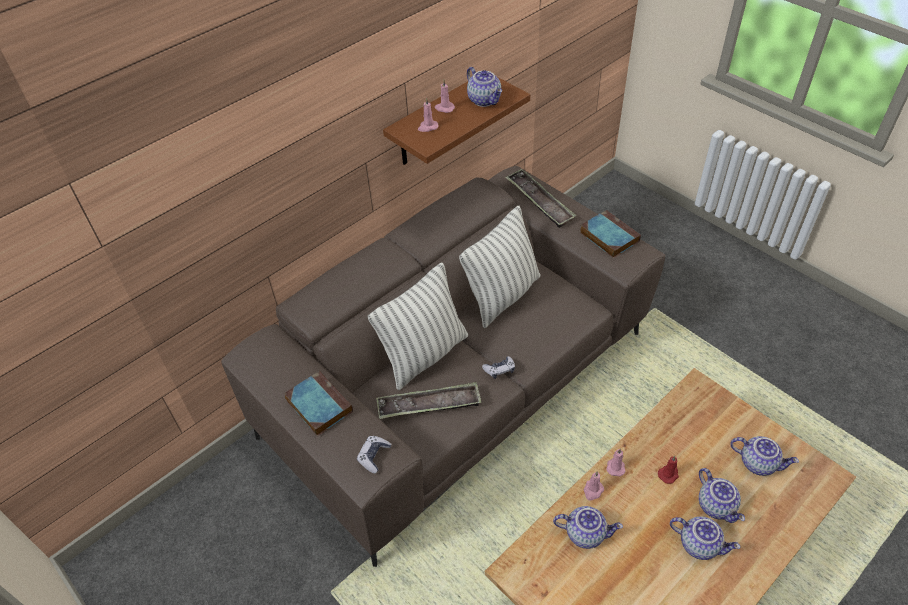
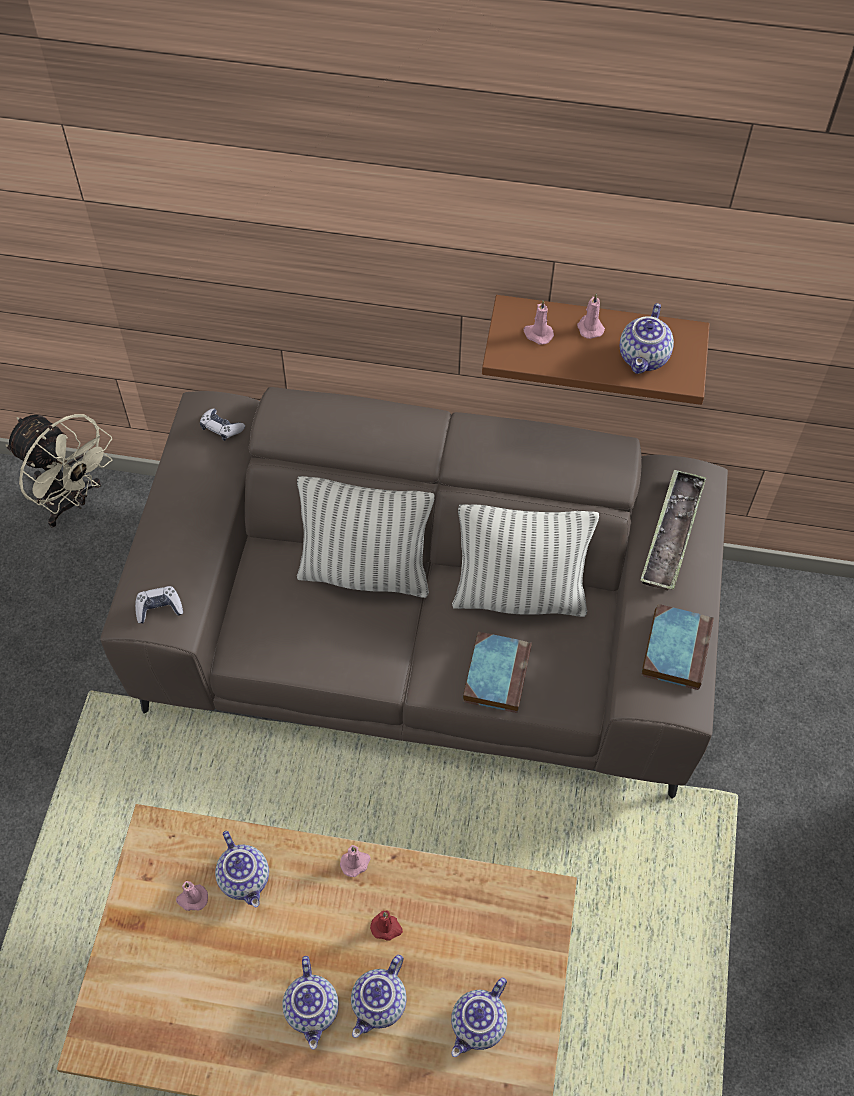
camera: 50 degrees right, 10 degrees up
(177, 521) = (72, 502): none -> beige fan
(318, 405) = (184, 516): book -> book (496, 673)
(429, 405) = (299, 621): tray -> none
(499, 370) = (404, 661): game controller -> game controller (221, 428)
(593, 491) = (305, 856): pink candle -> pink candle (192, 898)
(758, 462) = (479, 1026): teapot -> teapot turned 45 degrees clockwise

